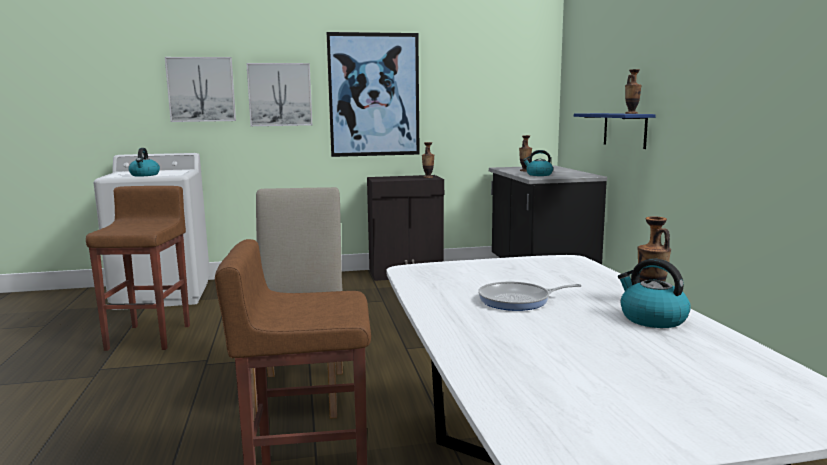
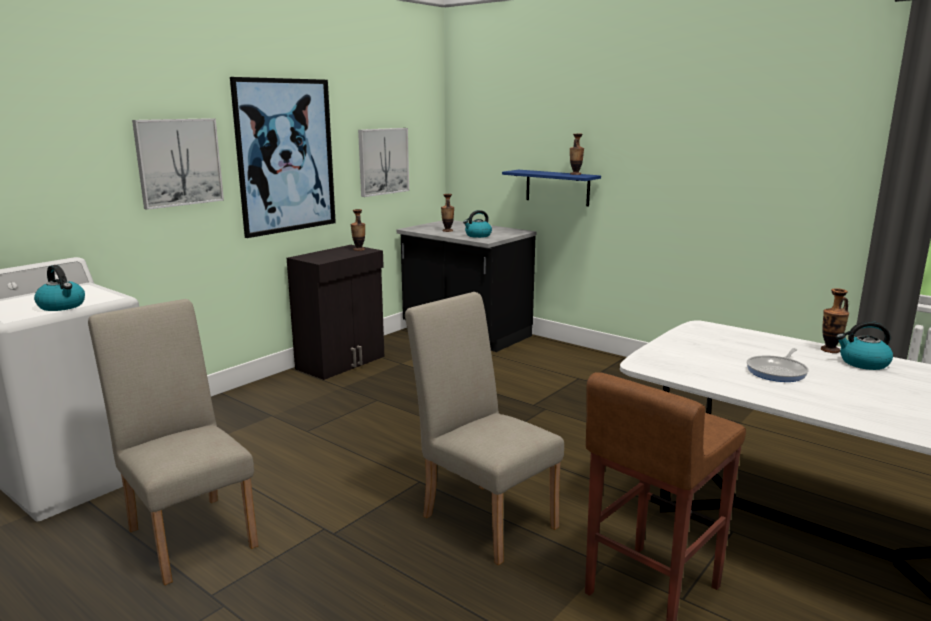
camera: 40 degrees left, 5 degrees up
(150, 337) = (189, 532): brown stool -> beige chair
(201, 89) = (69, 161): picture -> picture (383, 161)

